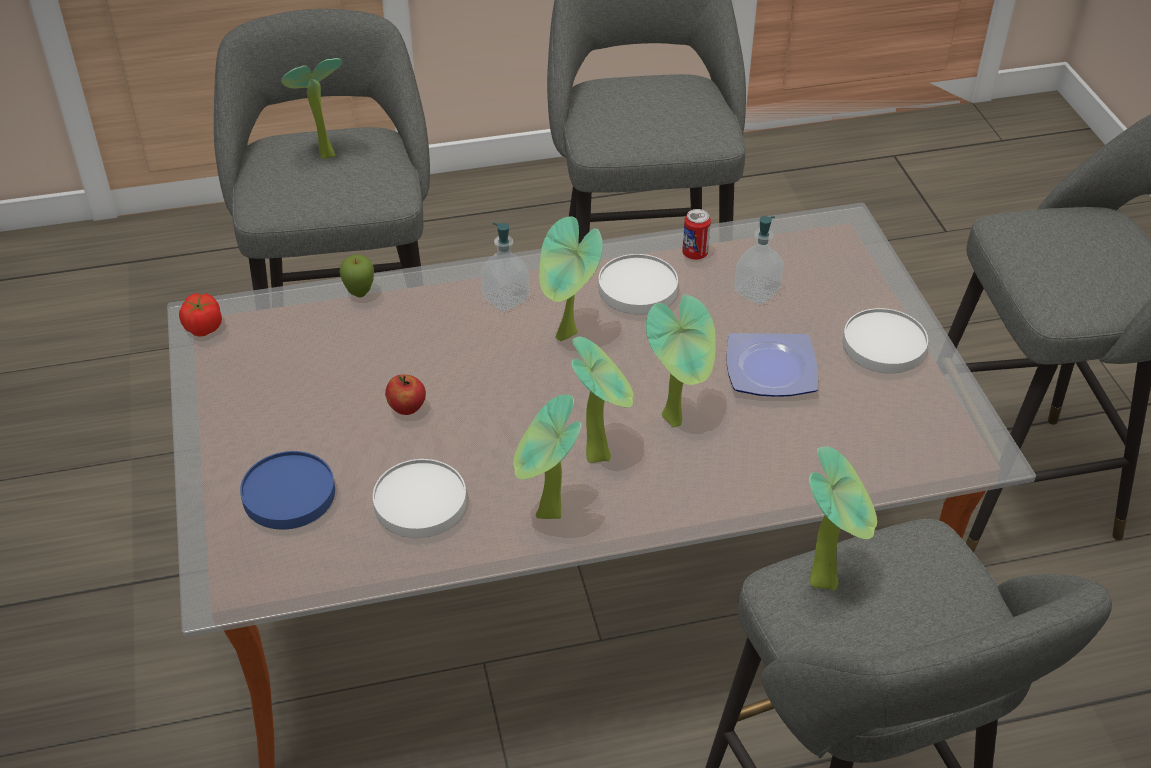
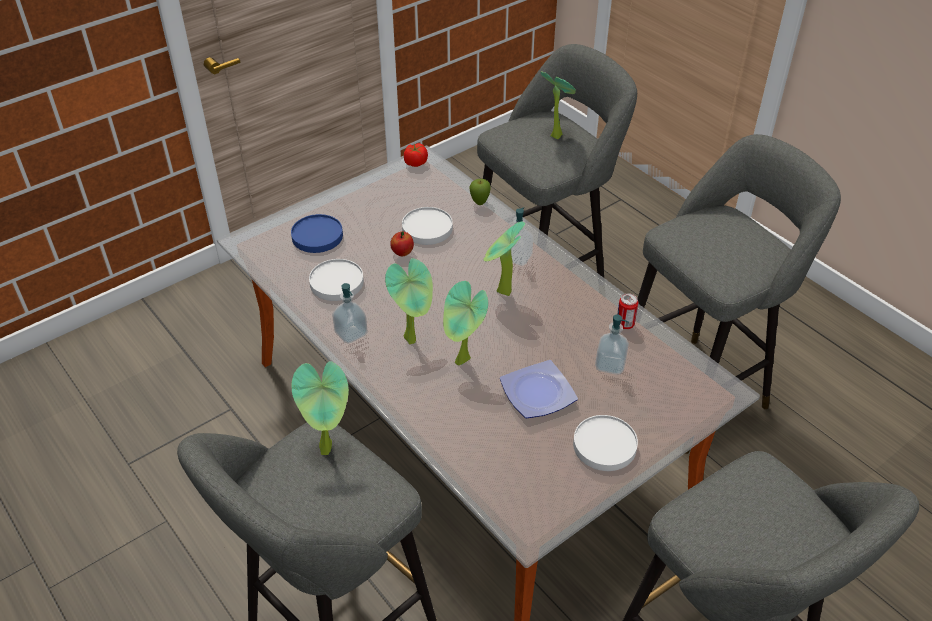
camera: 65 degrees right, 0 degrees up
(546, 518) = (351, 333): potted plant -> soap dispenser
(638, 288) = (570, 309): white plate -> white plate (427, 228)

